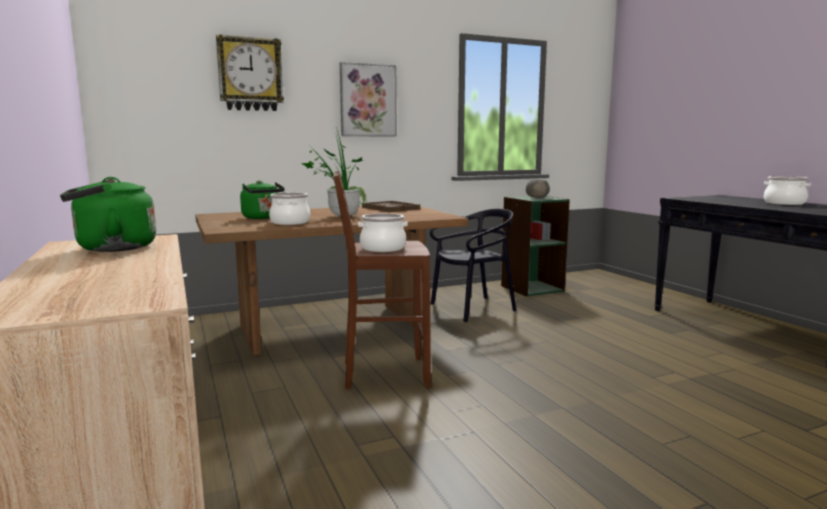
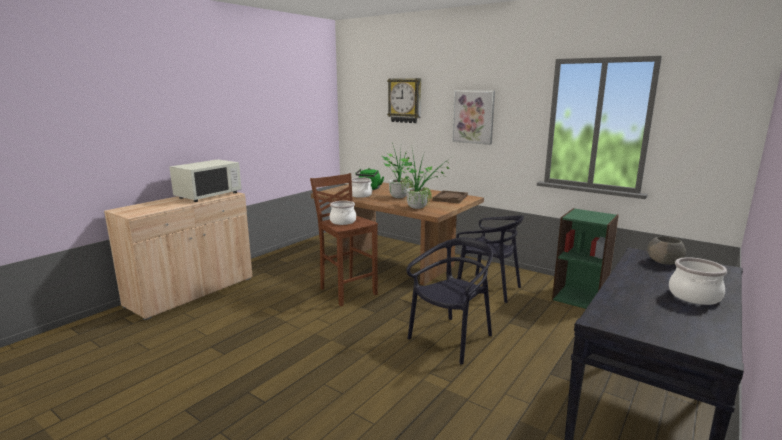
camera: 60 degrees right, 5 degrees up
(111, 248) = (208, 195): green kettle -> white microwave
(411, 216) = (420, 207): none -> potted plant
(537, 197) = (591, 216): grey bowl -> grey bowl (664, 262)
(580, 350) = (451, 339): none -> black chair

